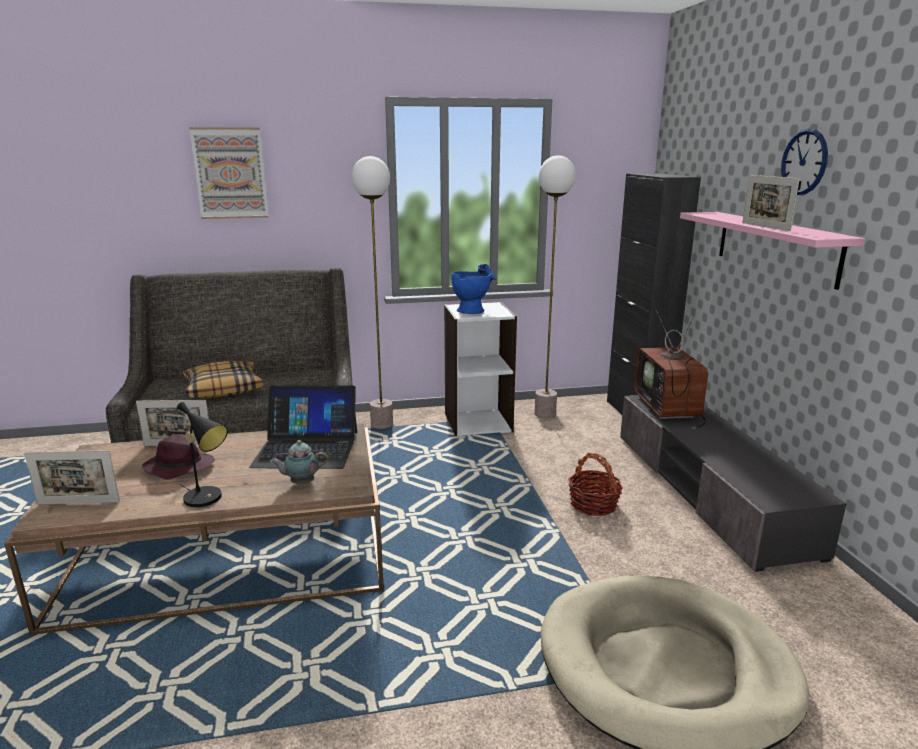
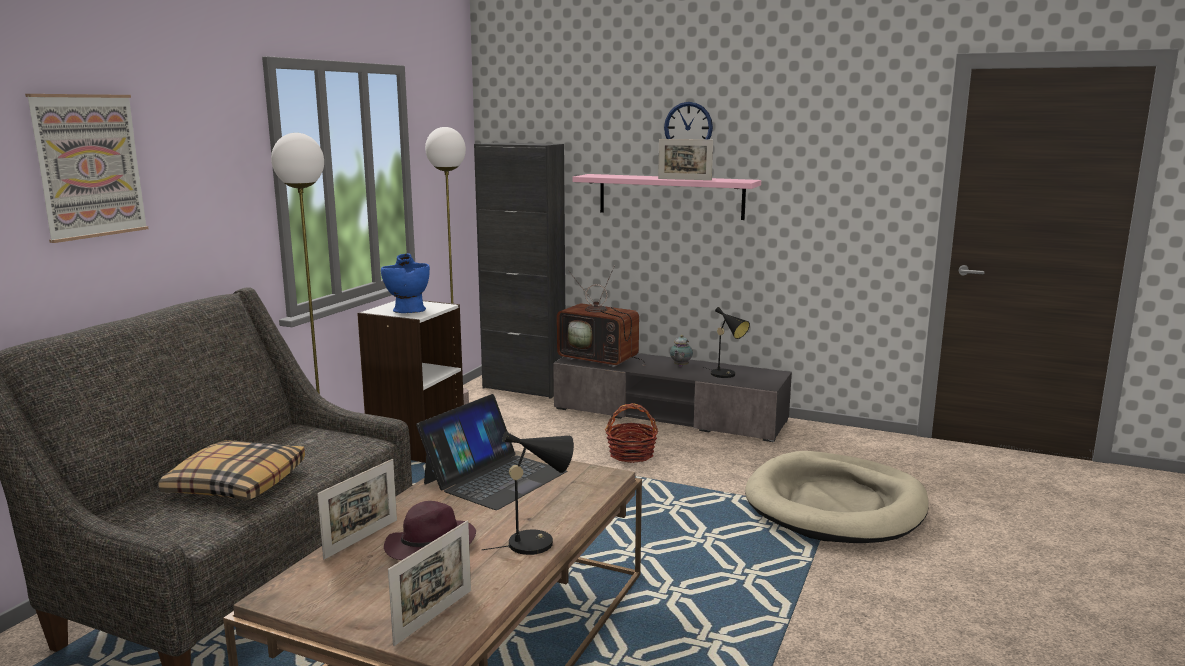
camera: 55 degrees left, 5 degrees down
(301, 483) = (568, 494): teapot -> teapot (680, 366)
(752, 472) = (726, 375): none -> black table lamp

